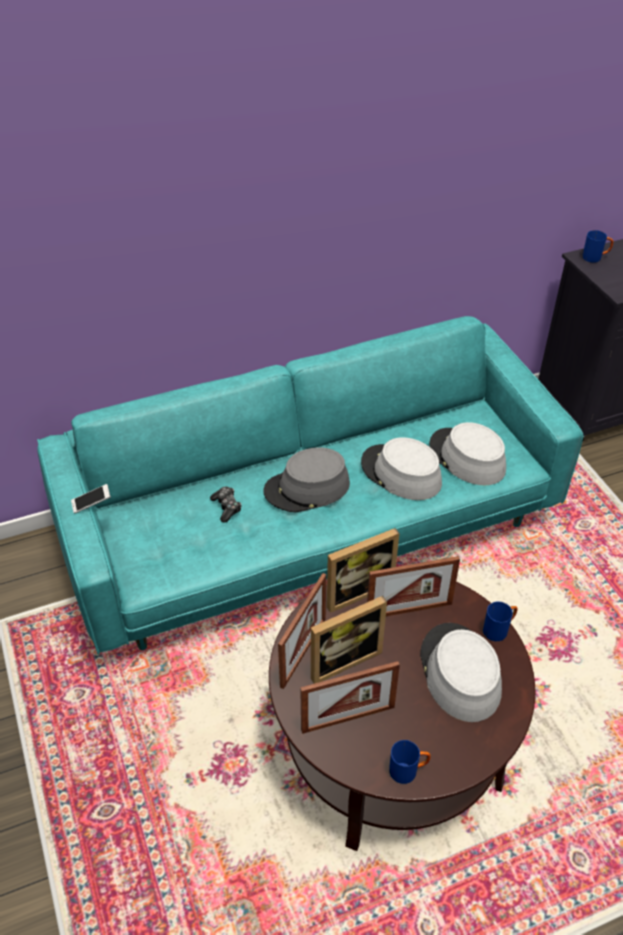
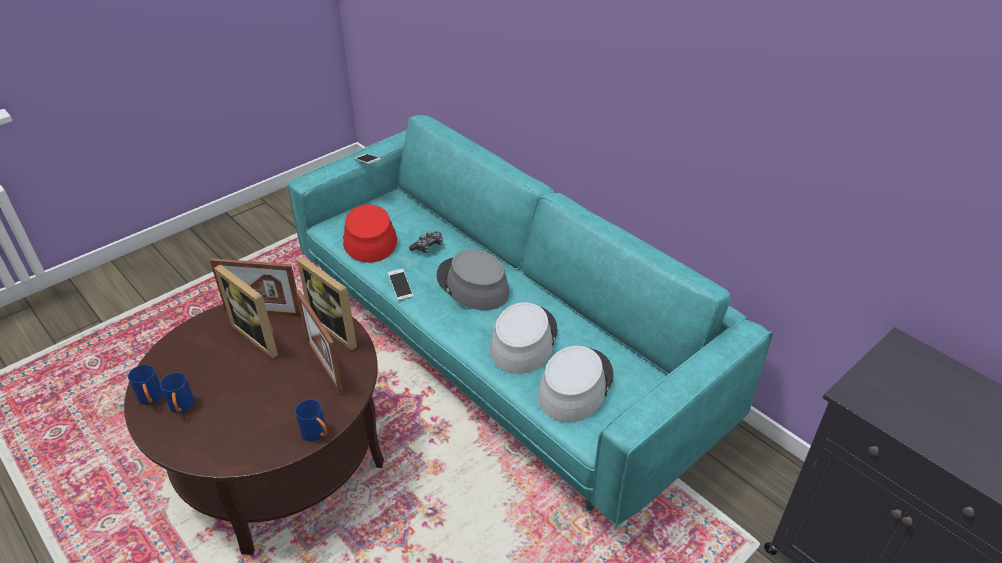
camera: 70 degrees right, 5 degrees down
(183, 552) = (369, 237): none -> red hat
(286, 543) = (400, 288): none -> phone
(348, 718) = (200, 352): picture frame -> none
(459, 672) = (259, 414): grey hat -> none
(595, 258) = (916, 359): blue mug -> blue mug (182, 408)

